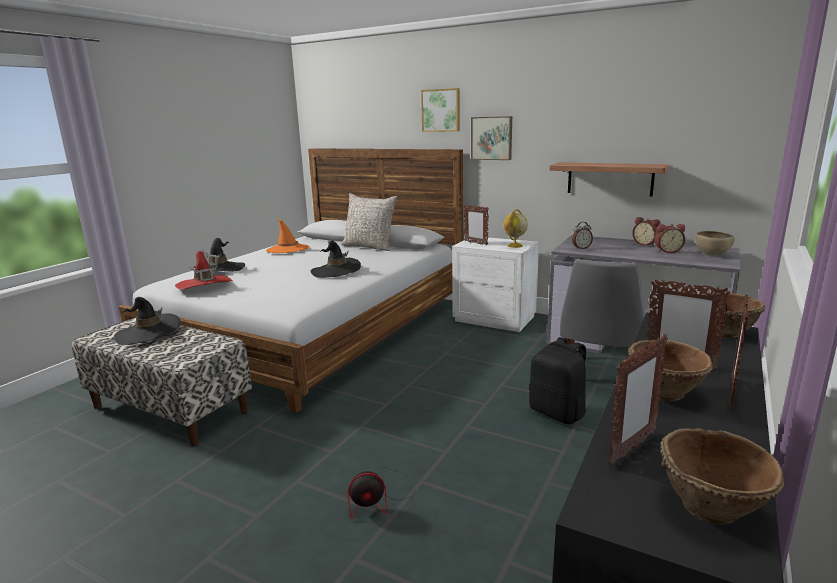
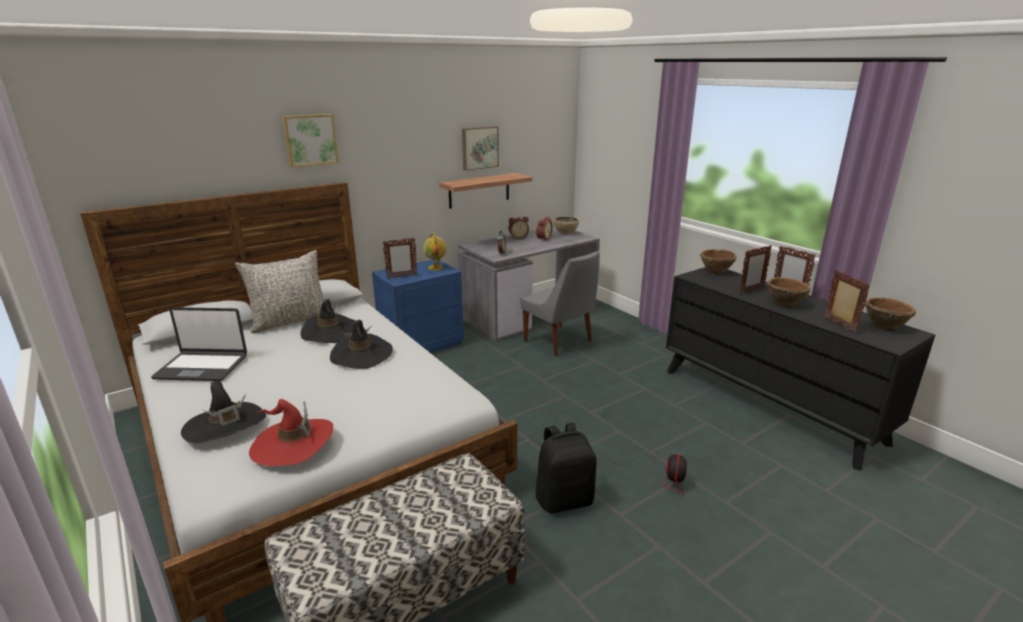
camera: 65 degrees left, 5 degrees up
(148, 333) = (362, 527): black hat -> black hat (330, 332)
(288, 249) = (202, 367): orange hat -> laptop
(492, 138) = (374, 166): picture -> picture (479, 147)
(495, 318) = (421, 343): white nightstand -> blue nightstand
(558, 412) = (598, 373): black backpack -> black backpack (564, 499)

